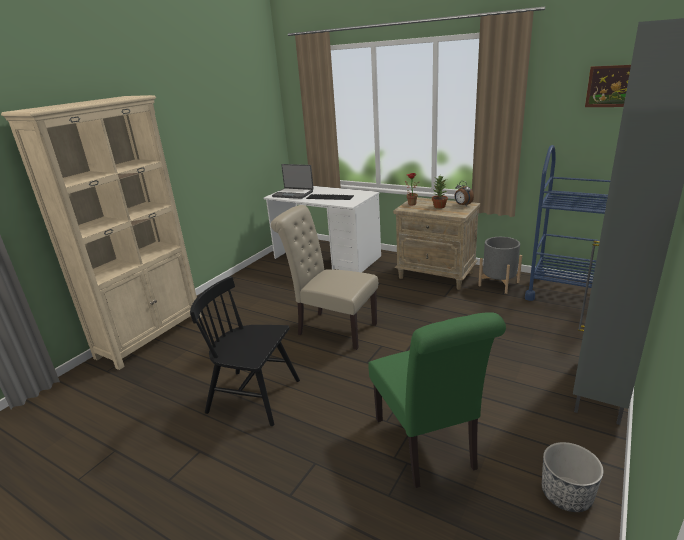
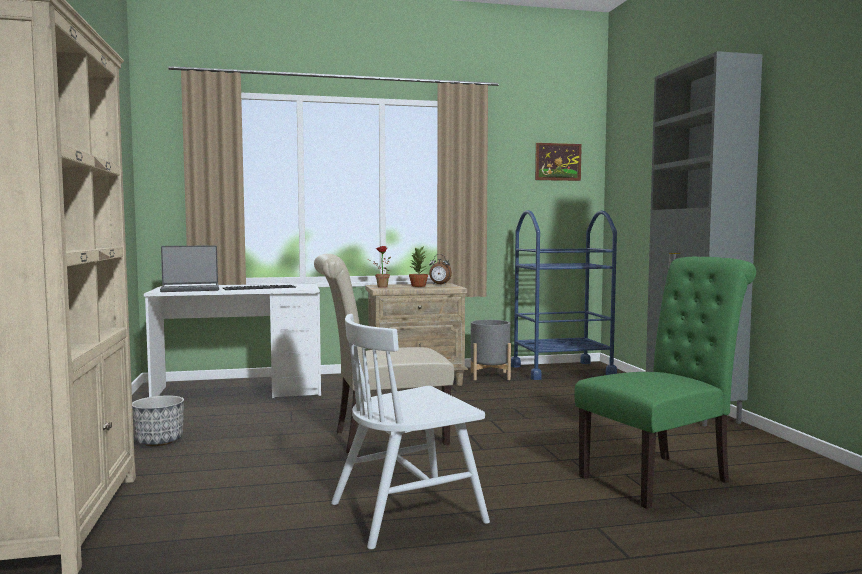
camera: 45 degrees left, 20 degrees down
(254, 396) = (408, 512): black chair -> white chair
(428, 447) = (662, 478): green chair -> green chair turned 60 degrees counterclockwise
(566, 494) = (793, 464): planter -> planter (159, 441)

